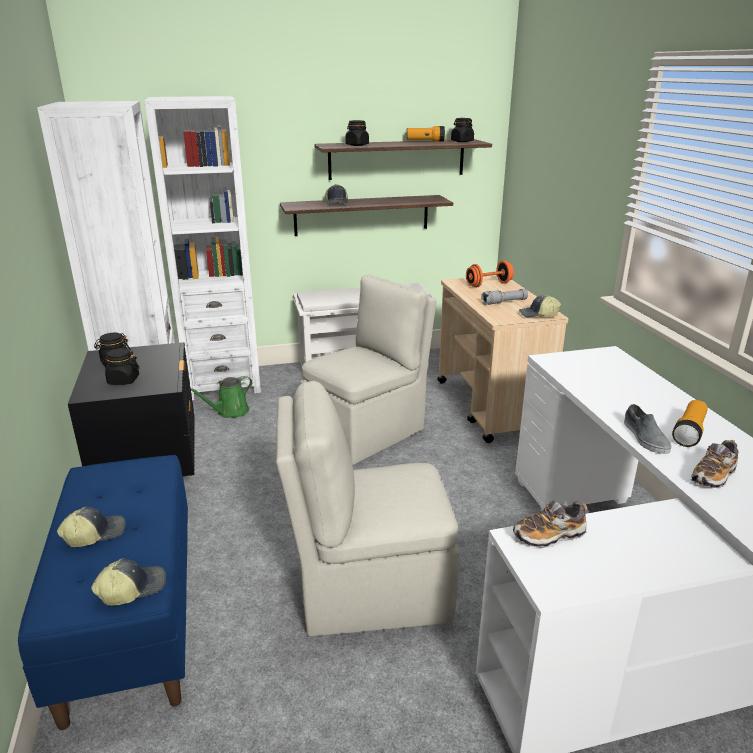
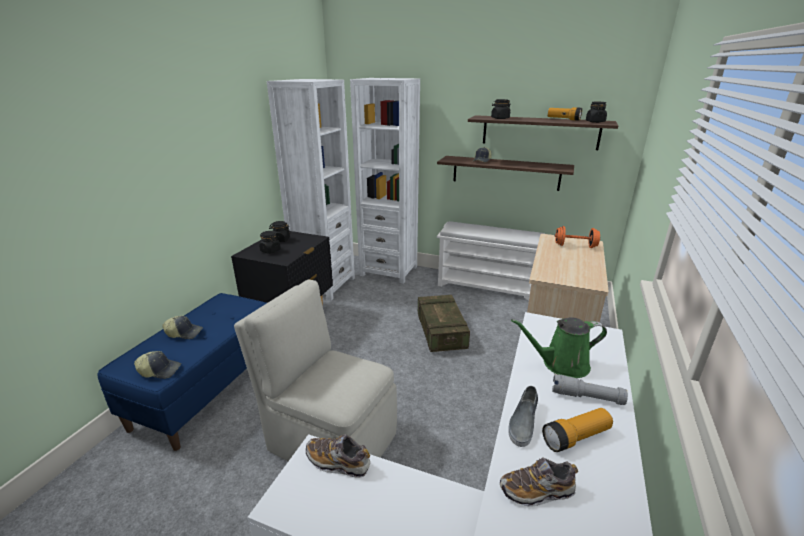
camera: 35 degrees right, 0 degrees up
(230, 412) = (374, 290): green watering can -> green watering can (561, 364)
(367, 431) = (441, 332): beige chair -> crate
(504, 302) = (567, 263): grey flashlight -> grey flashlight (587, 397)
(538, 315) = (582, 281): cap -> none

